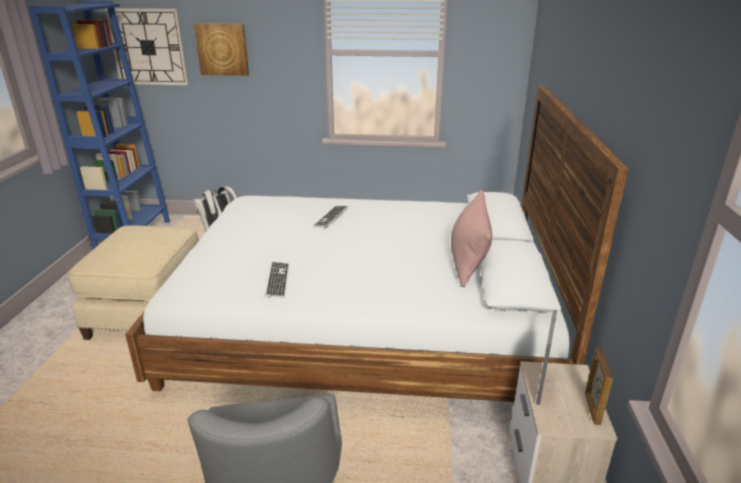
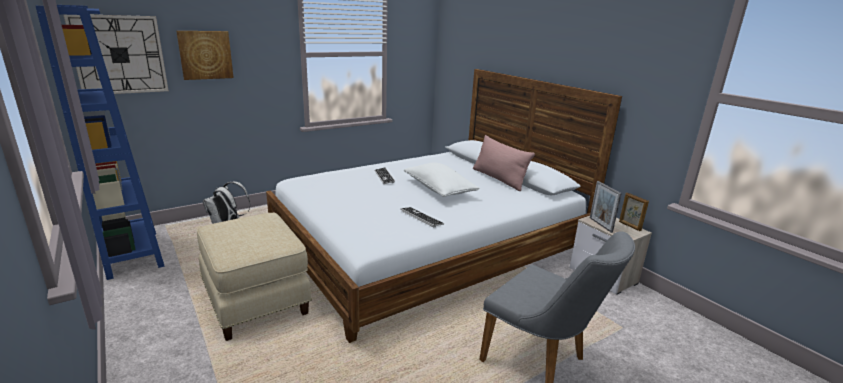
camera: 40 degrees left, 5 degrees down
(362, 252) = (439, 189): none -> white pillow

